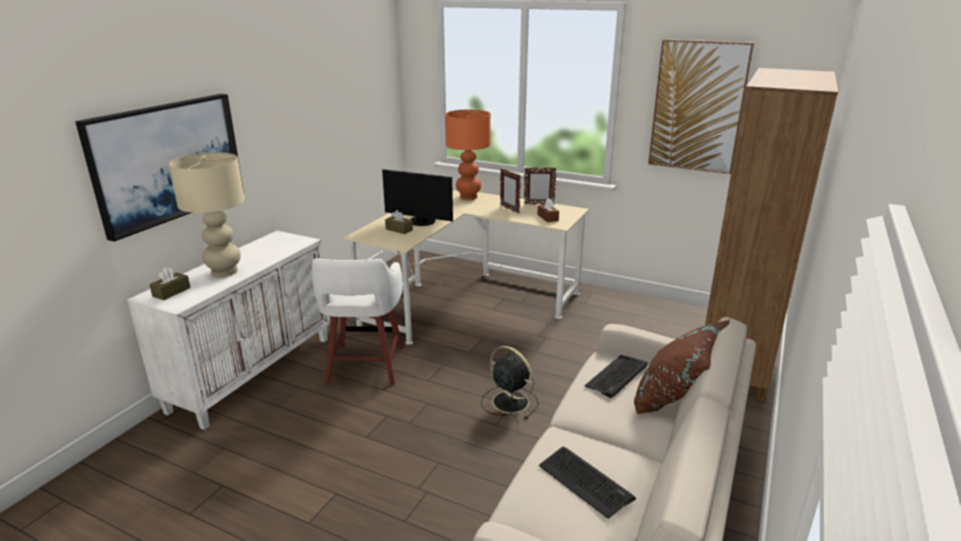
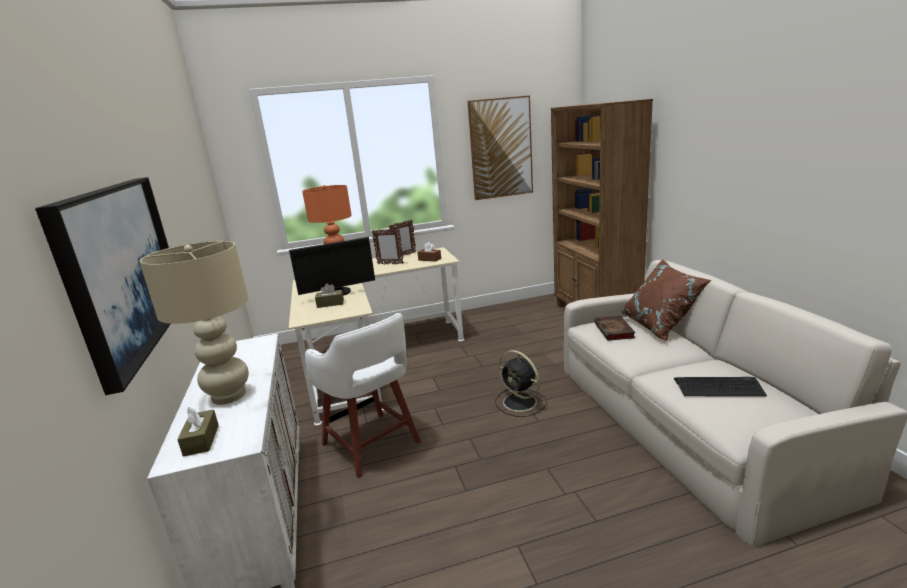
camera: 40 degrees left, 5 degrees down
(509, 401) = (521, 403): black fan -> black fan turned 135 degrees counterclockwise
(617, 376) = (614, 331): keyboard -> book

